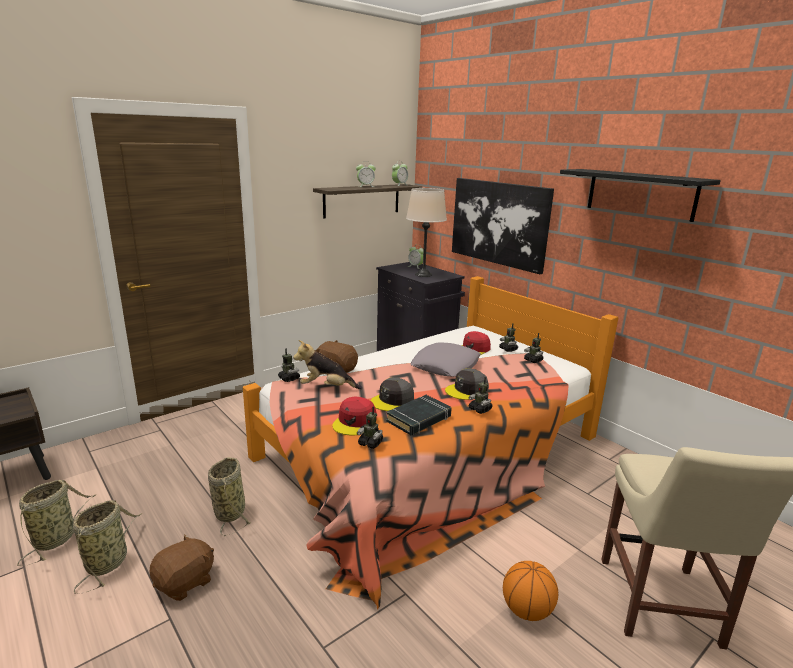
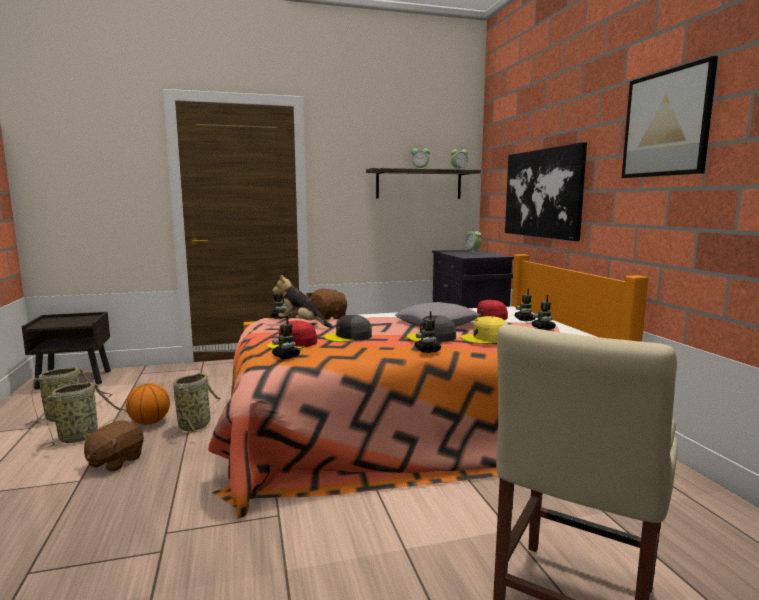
camera: 25 degrees right, 10 degrees down
(185, 582) = (115, 461): brown plush toy -> brown plush toy turned 135 degrees clockwise
(419, 419) = (355, 349): black book -> none
(423, 274) = (470, 254): beige table lamp -> none
(506, 383) = (486, 338): none -> yellow cap
(526, 610) = (390, 563): basketball -> basketball (149, 422)
(640, 194) = (666, 124): black shelf -> picture

